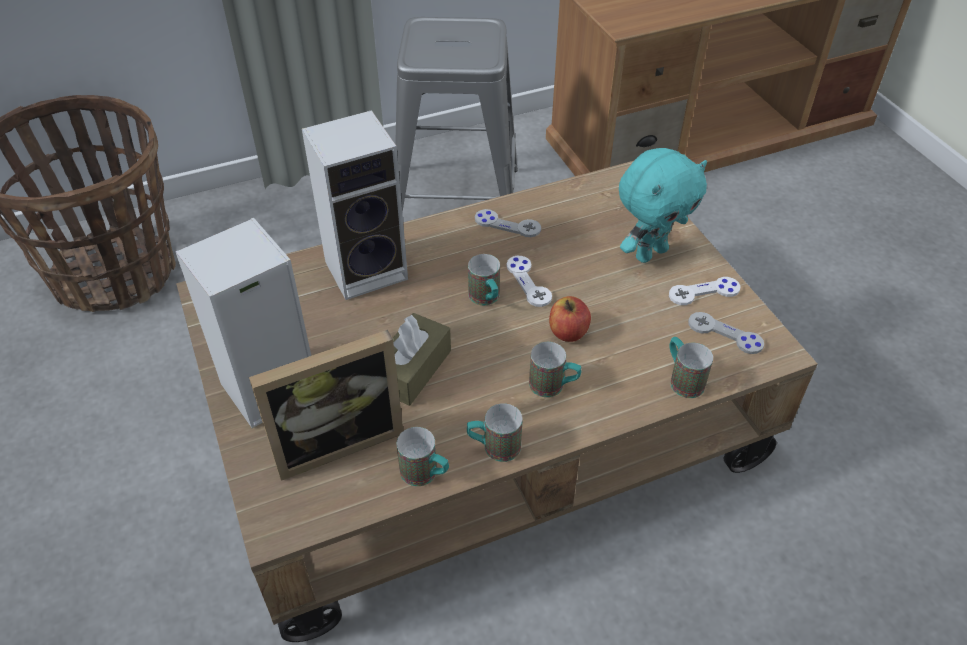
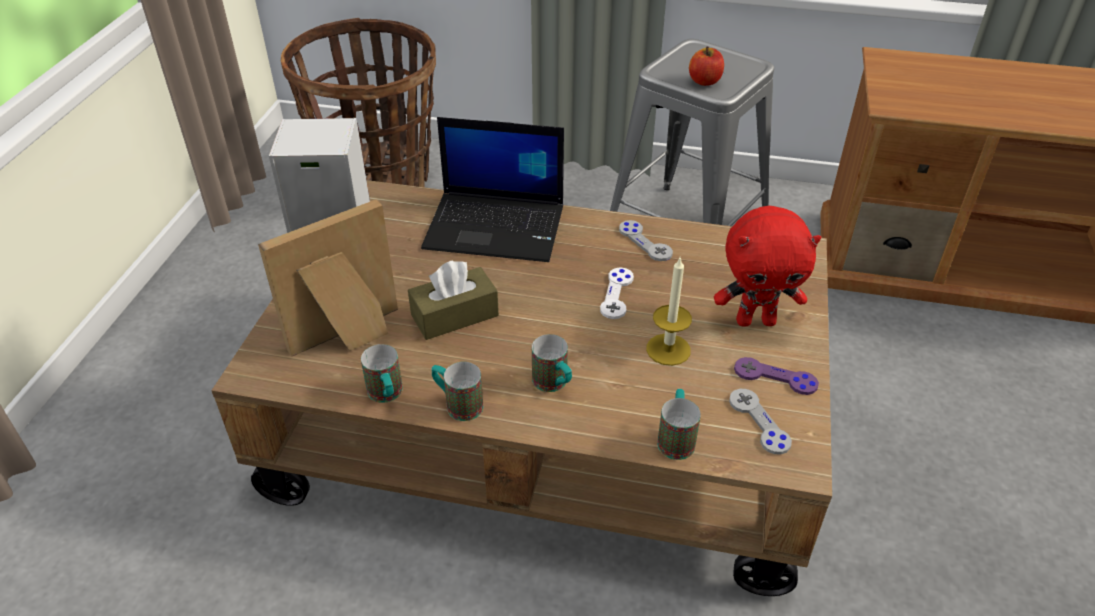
camera: 35 degrees right, 5 degrees down
(336, 440) = (350, 336): picture frame -> picture frame turned 135 degrees clockwise
(368, 268) = (497, 226): speaker -> laptop
(486, 299) = (567, 291): mug -> none
(568, 332) = (611, 349): apple -> apple (704, 81)
(610, 309) = (668, 349): none -> candle
(650, 253) = (756, 320): turquoise plush toy -> red plush toy
(704, 292) = (775, 377): white game controller -> purple game controller

